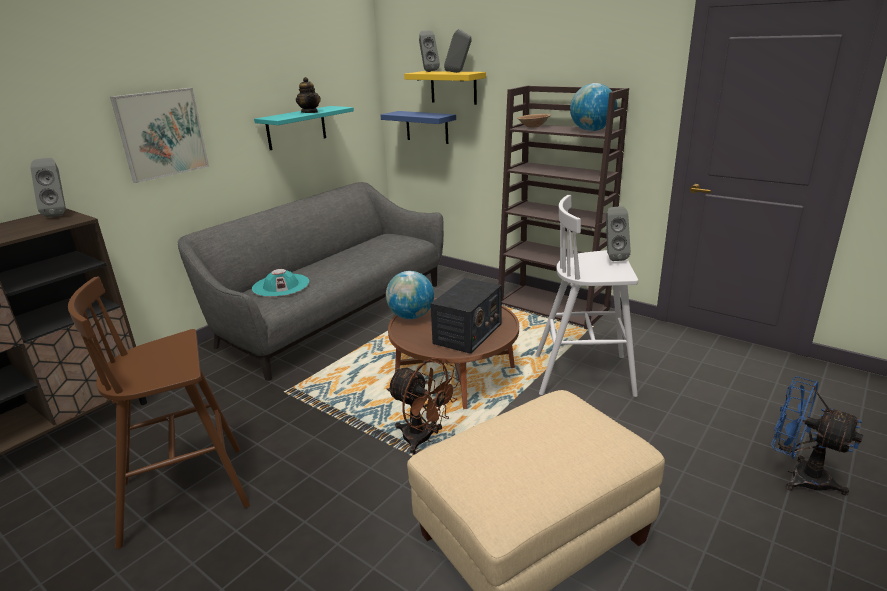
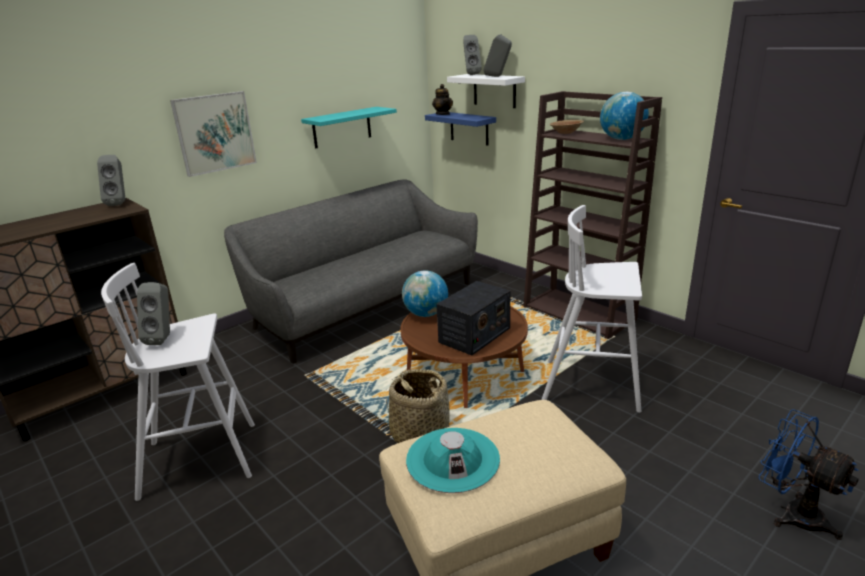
camera: 10 degrees right, 0 degrees up
(187, 493) = (202, 459): brown stool -> white stool
(281, 285) = (312, 276): turquoise hat -> turquoise hat (453, 459)
(310, 112) = (353, 113): teapot -> teapot (443, 114)
(424, 439) = (419, 433): brown fan -> basket
(453, 87) = (494, 90): yellow shelf -> white shelf
(612, 257) = (624, 270): grey speaker -> grey speaker (164, 338)

